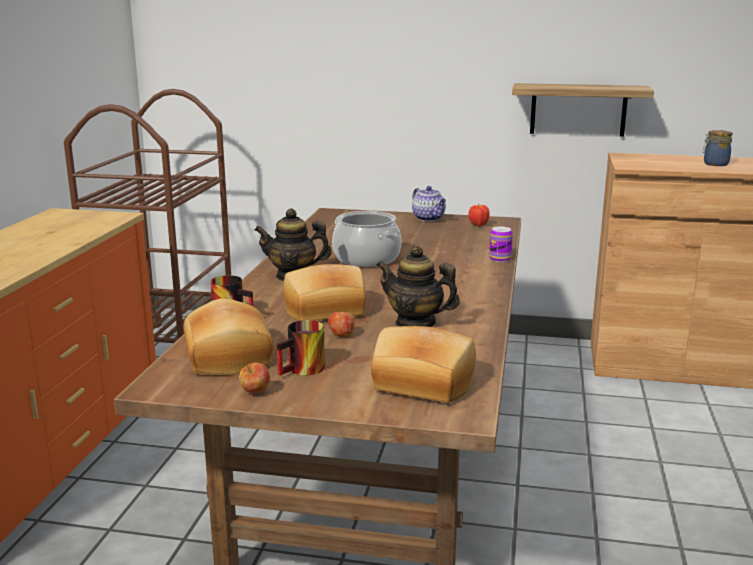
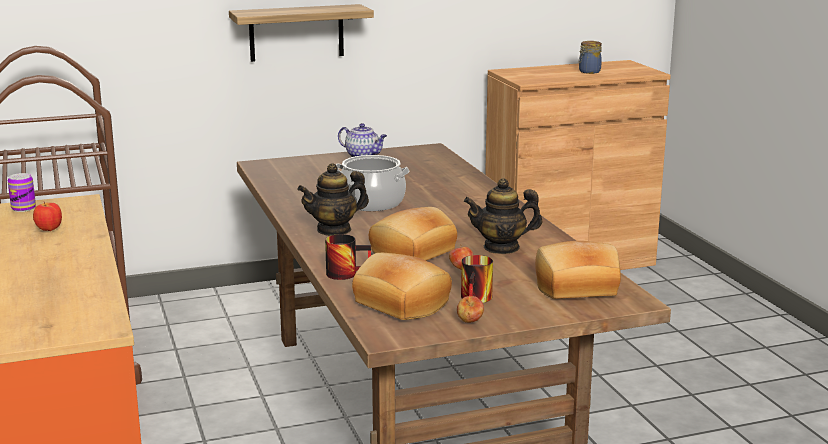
camera: 30 degrees left, 0 degrees up
(478, 225) = (417, 156): apple -> apple (49, 230)
(500, 259) = (483, 183): can -> can (23, 208)
(578, 109) = (455, 31): shelf -> shelf (296, 33)

